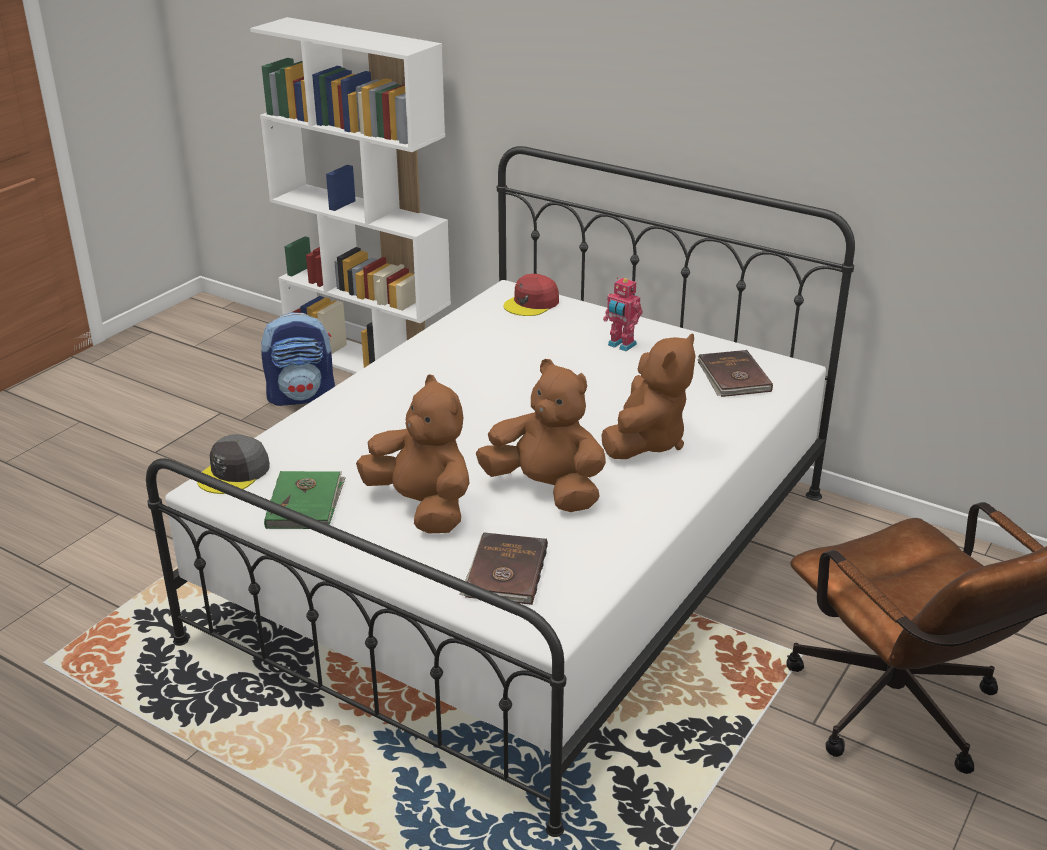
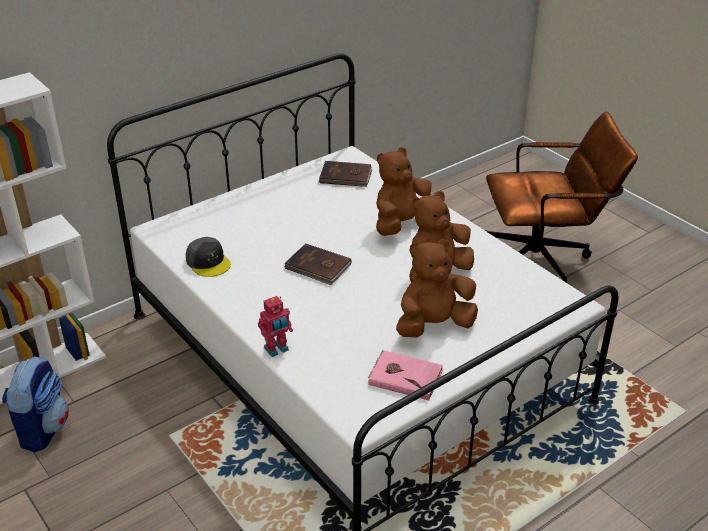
camera: 70 degrees left, 5 degrees up
(234, 473) = (346, 408): grey cap -> grey cap (208, 262)
(306, 503) = (405, 376): green book -> pink book
(505, 572) = (518, 307): brown book -> brown book (318, 267)
(532, 303) = (184, 224): red cap -> none
(621, 345) = (276, 204): toy robot -> toy robot (277, 349)
(646, 441) = (401, 225): brown plush toy -> brown plush toy turned 90 degrees counterclockwise

